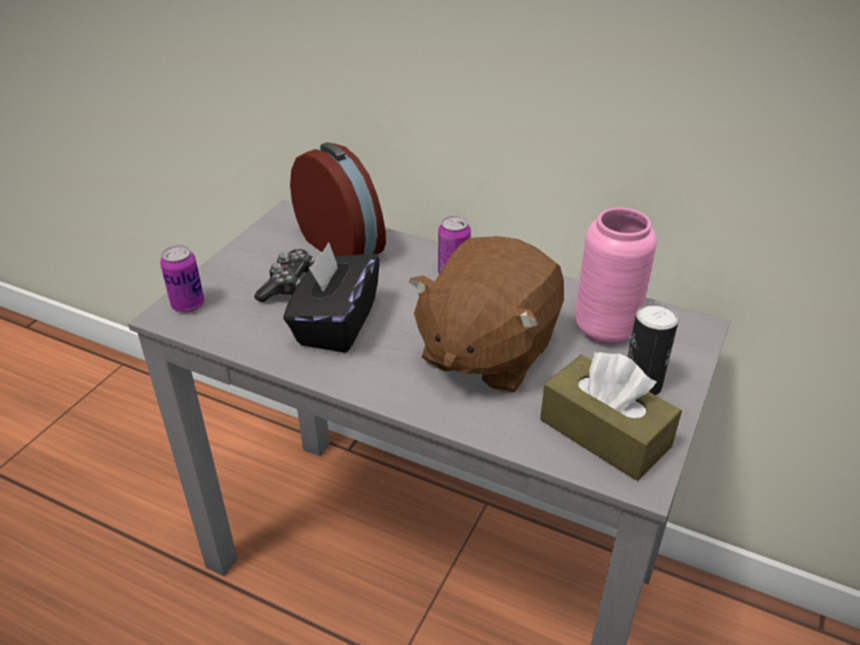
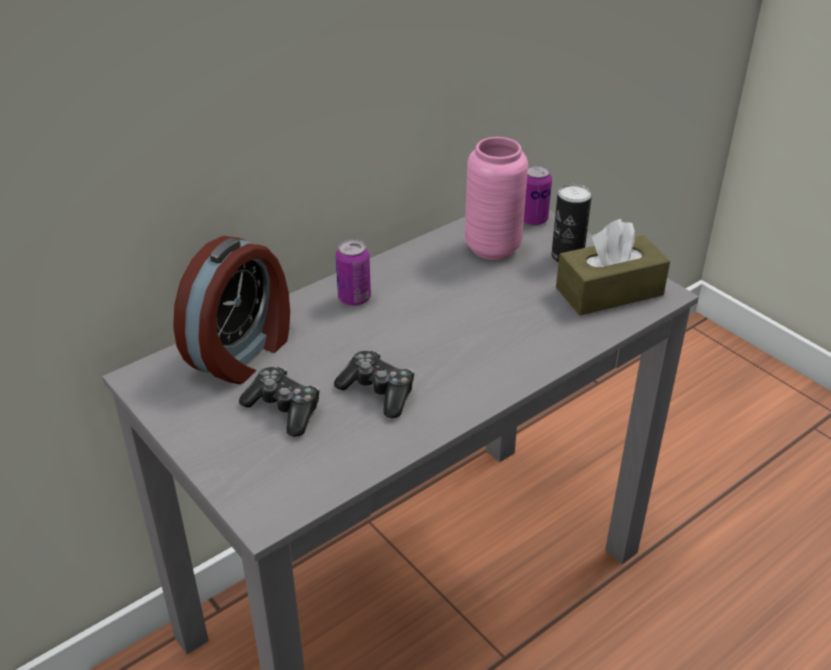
camera: 65 degrees left, 0 degrees up
(188, 305) = (259, 494): can -> can (533, 219)
(335, 324) = (378, 392): black tissue box -> game controller
(343, 245) = (243, 353): alarm clock -> alarm clock turned 135 degrees clockwise
(486, 352) = (480, 315): brown plush toy -> none

